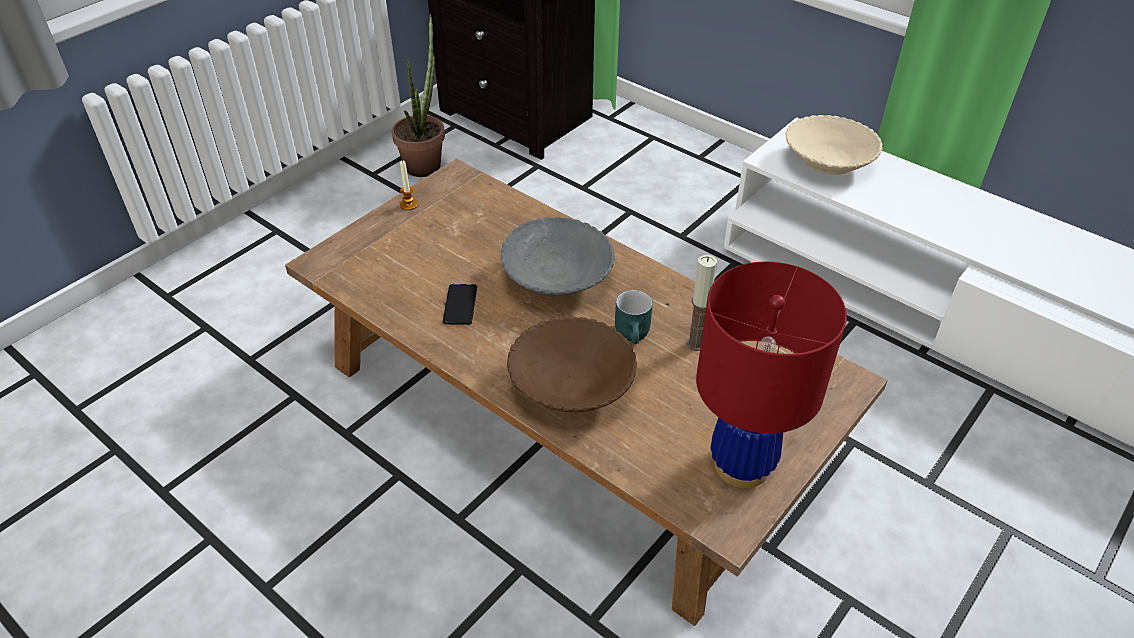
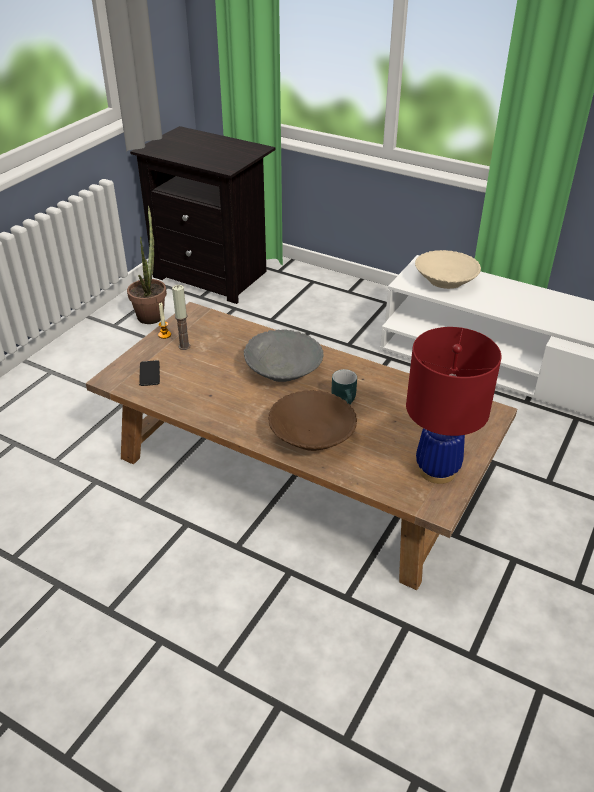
camera: 10 degrees left, 5 degrees down
(460, 305) = (220, 395): phone -> phone (149, 373)
(695, 344) = (388, 401): candle -> candle (184, 346)

